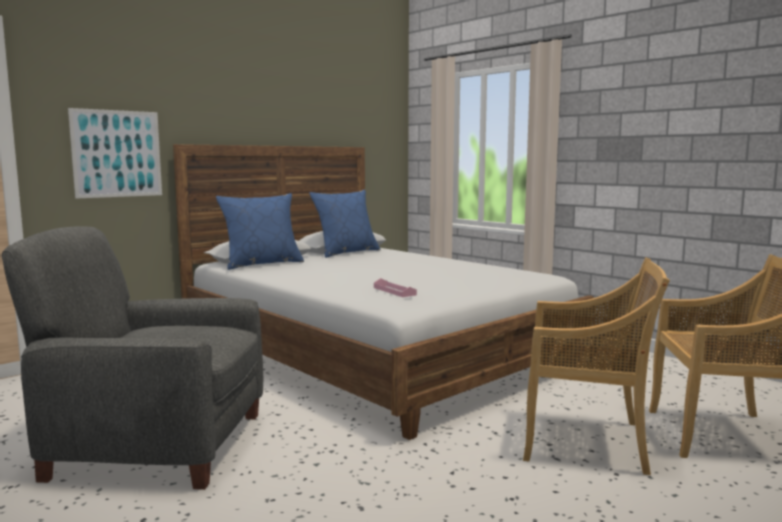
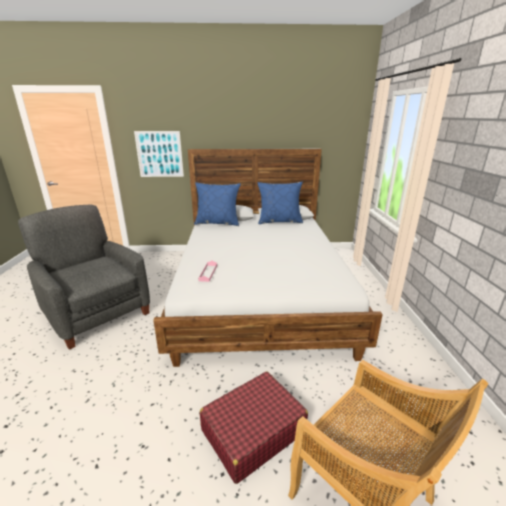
camera: 40 degrees right, 15 degrees up
(586, 442) = (252, 431): beige chair -> red suitcase

